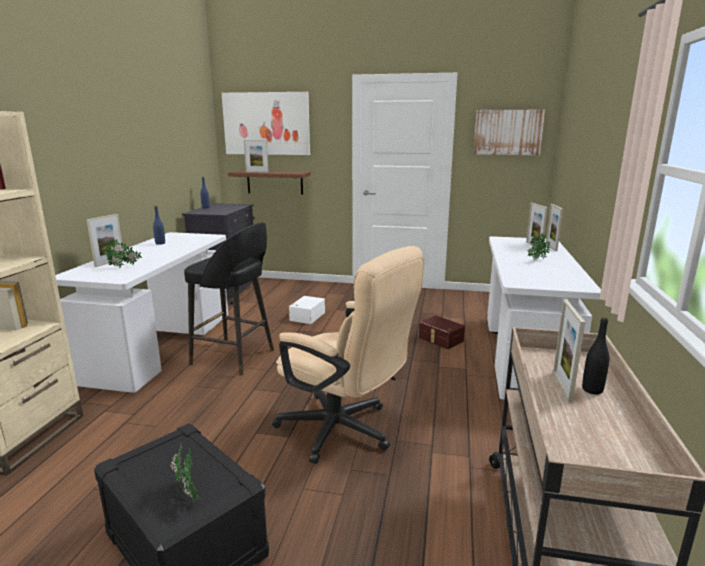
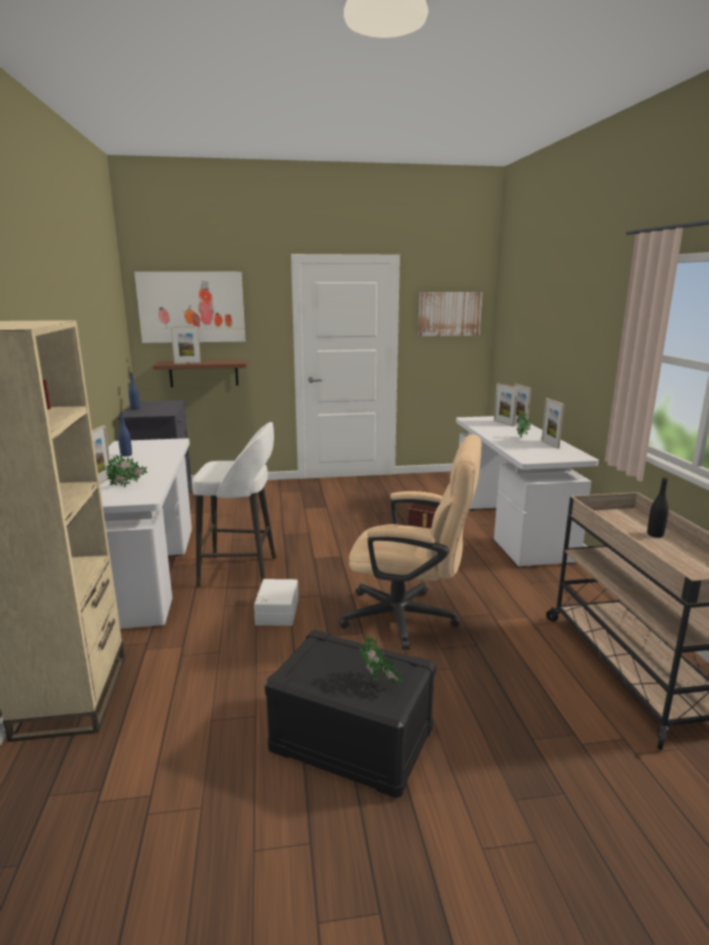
camera: 20 degrees left, 0 degrees up
(235, 358) = (241, 572): black stool -> white stool
(306, 316) = (279, 519): white storage box -> white storage box (276, 611)
(562, 386) = (634, 535): picture frame -> picture frame (550, 444)

